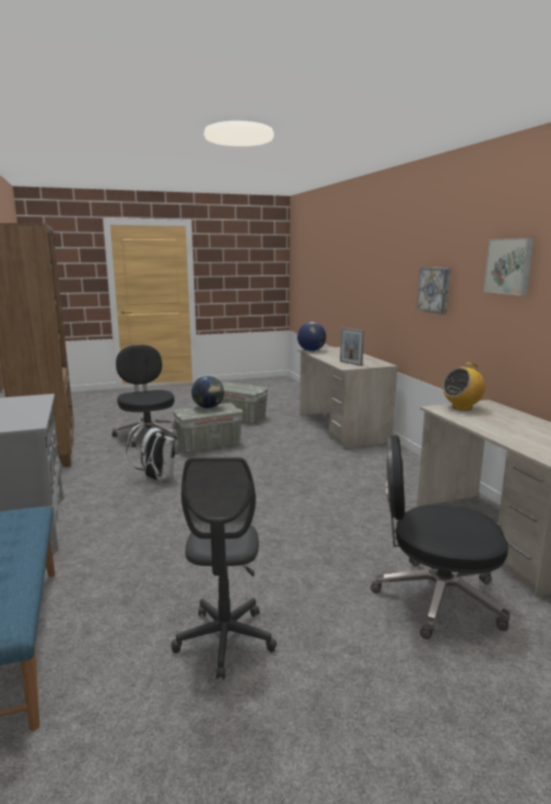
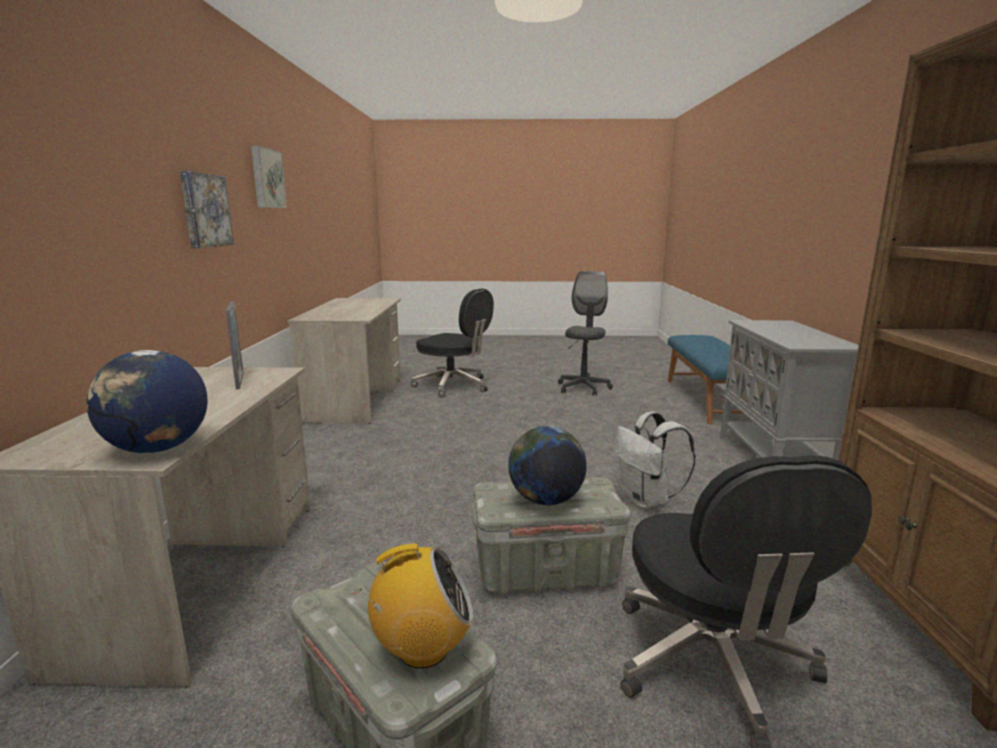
camera: 160 degrees left, 0 degrees up
(462, 407) = (338, 317): radio -> radio (422, 650)

